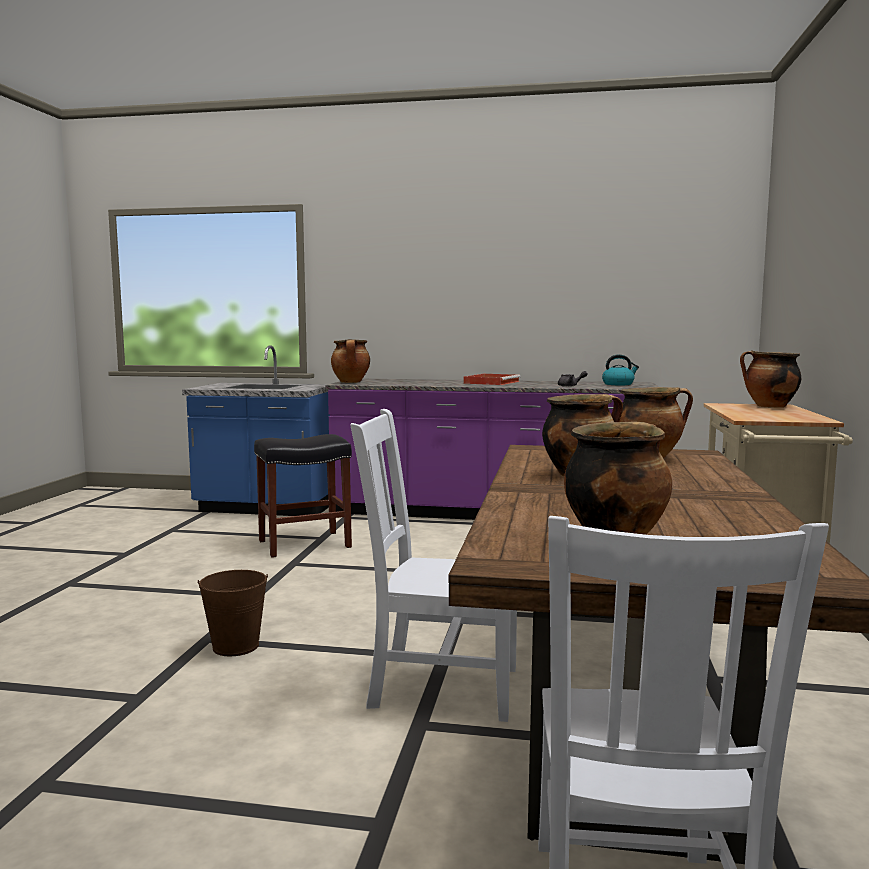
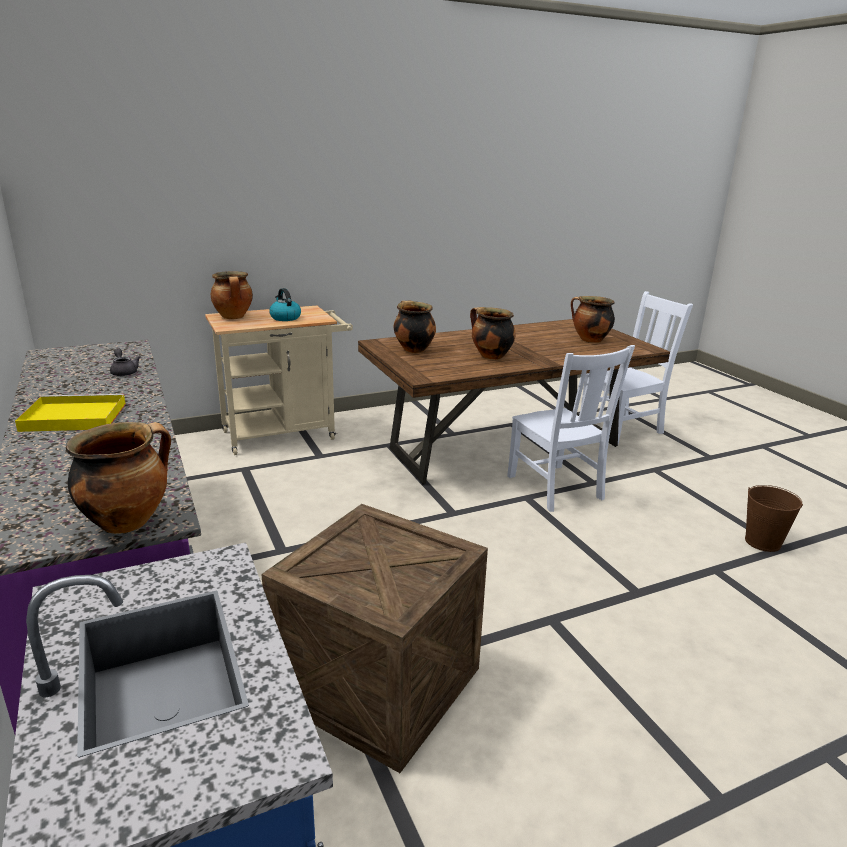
camera: 125 degrees left, 15 degrees up
(235, 646) = (624, 573): brown bucket -> brown bucket (762, 542)
(303, 544) = (382, 683): black stool -> crate
(491, 382) = (72, 417): red tray -> yellow tray
(618, 384) = (80, 357): kettle -> kettle (285, 318)

